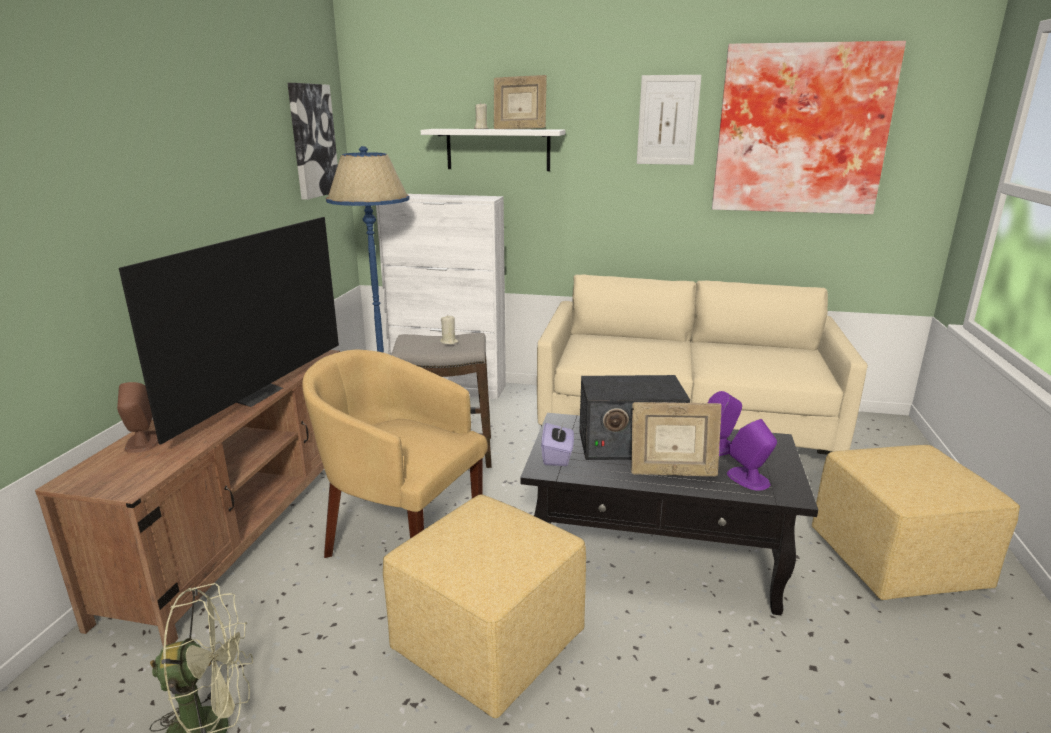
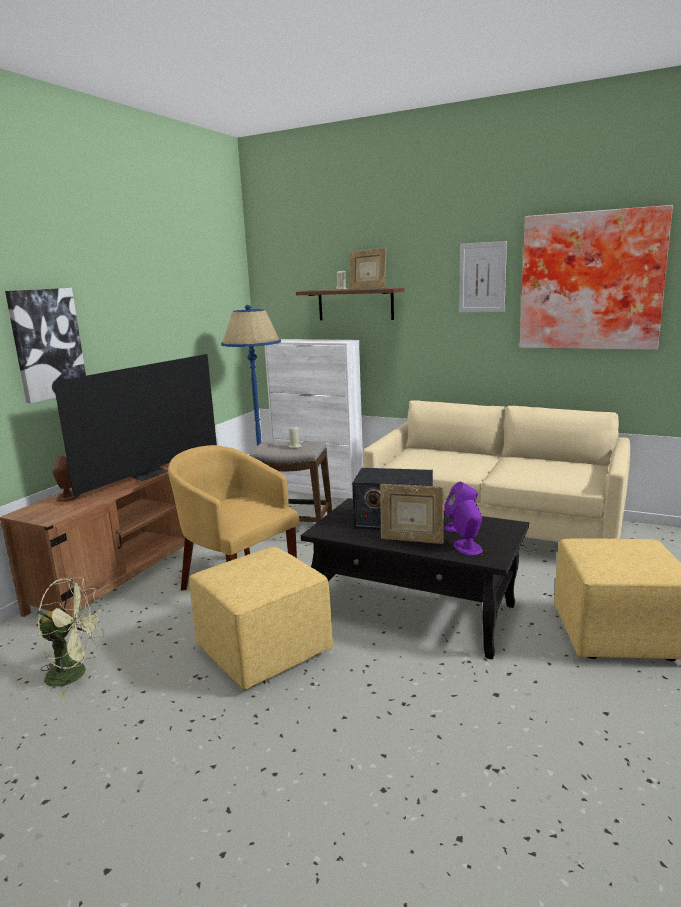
camera: 15 degrees right, 5 degrees down
(312, 141) = (219, 302): picture -> picture (47, 344)
(498, 149) = (355, 304): white shelf -> brown shelf
(557, 457) = (335, 525): purple tissue box -> none

